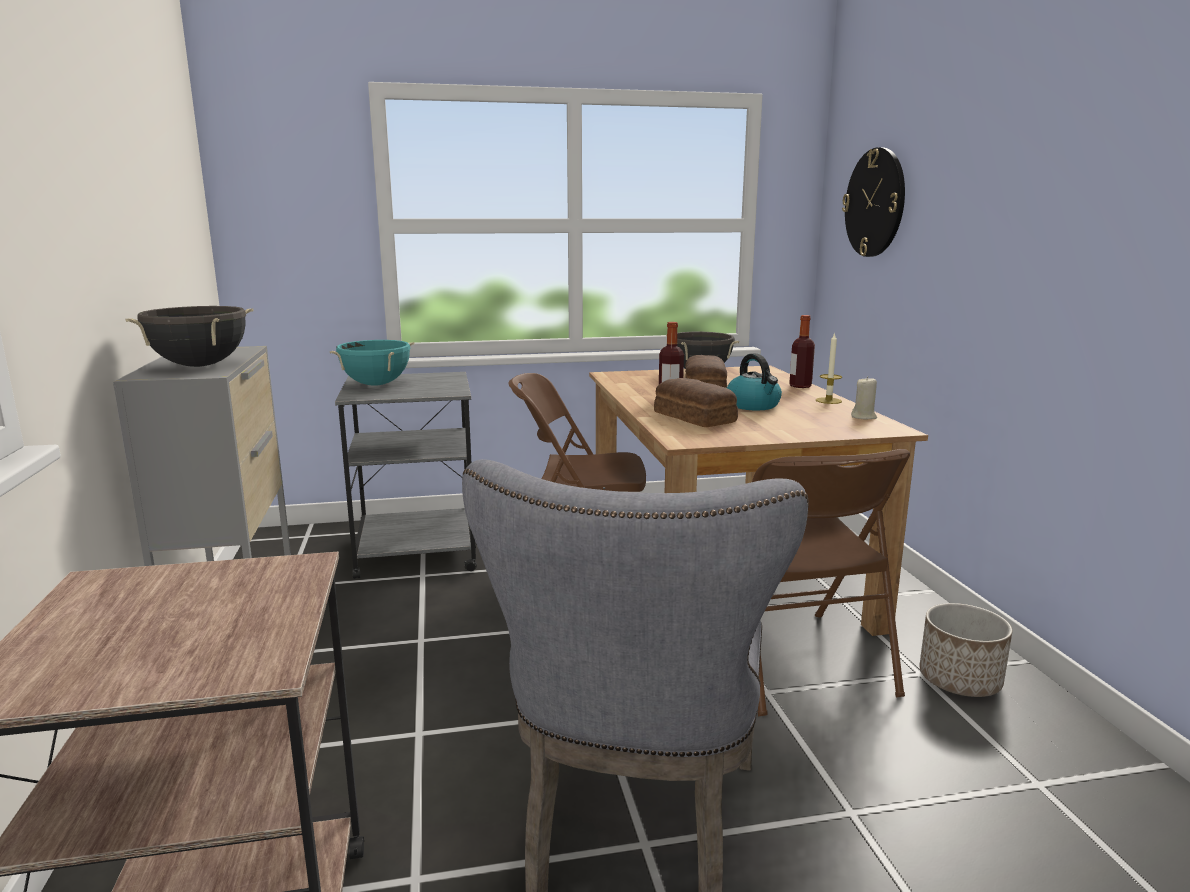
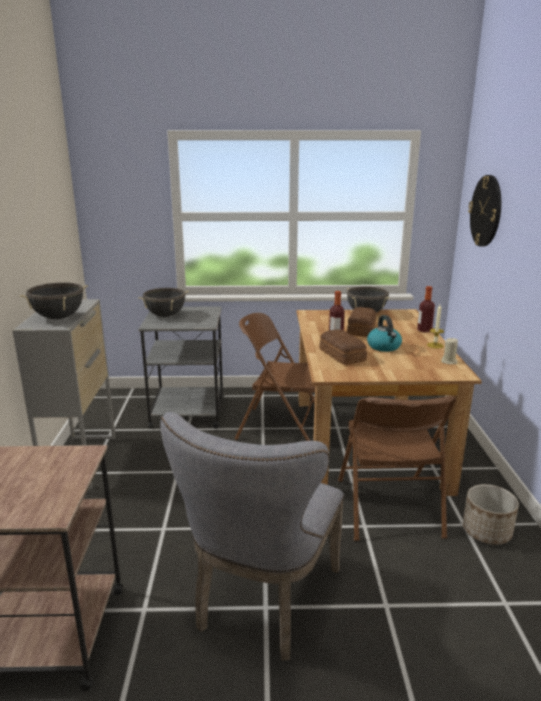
camera: 10 degrees right, 5 degrees up
(376, 384) = (165, 316): turquoise cooking pot -> black cooking pot

